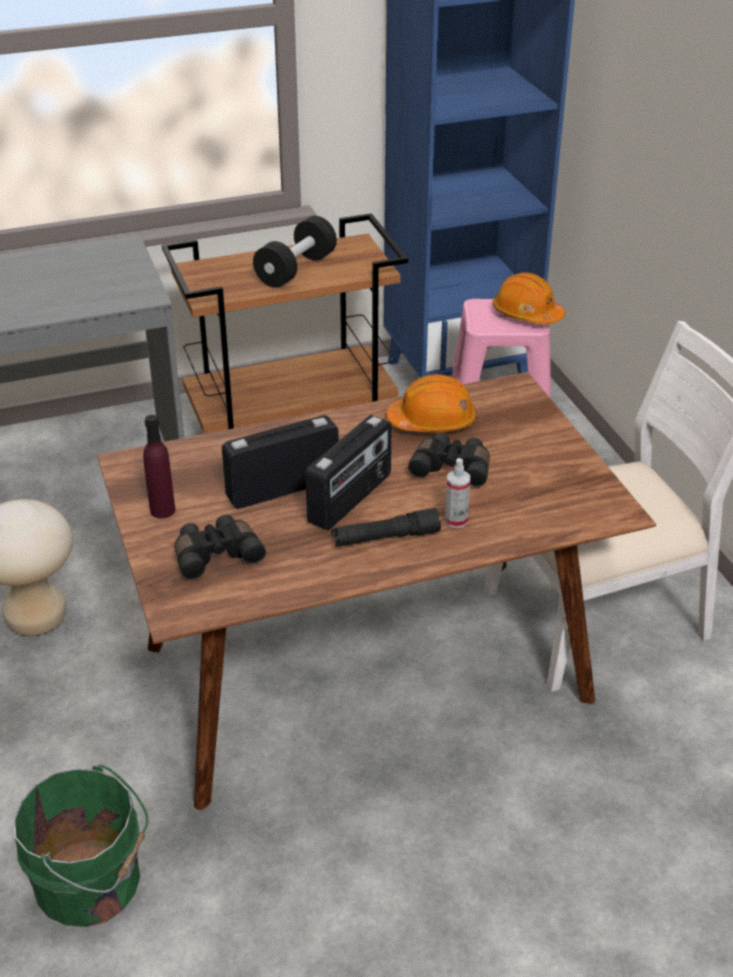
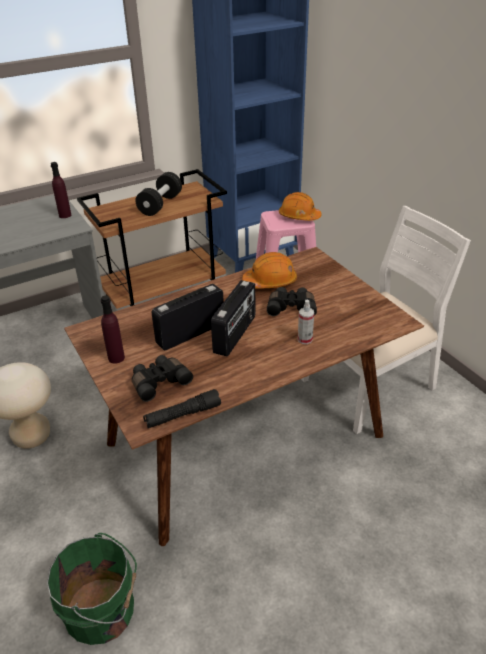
camera: 10 degrees left, 0 degrees up
(134, 274) = (65, 215): none -> purple bottle
(386, 538) = (265, 356): black flashlight -> black flashlight (183, 415)

